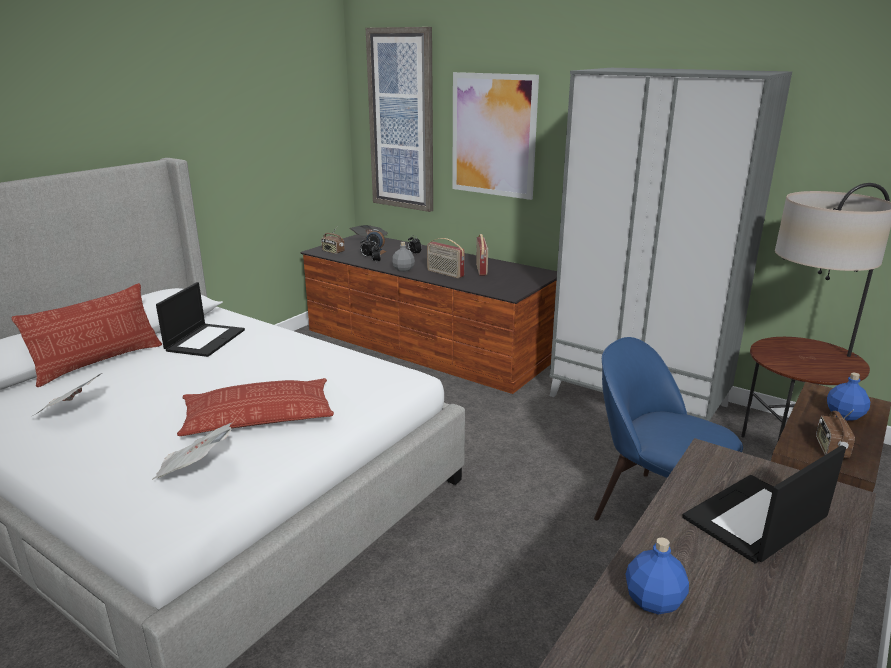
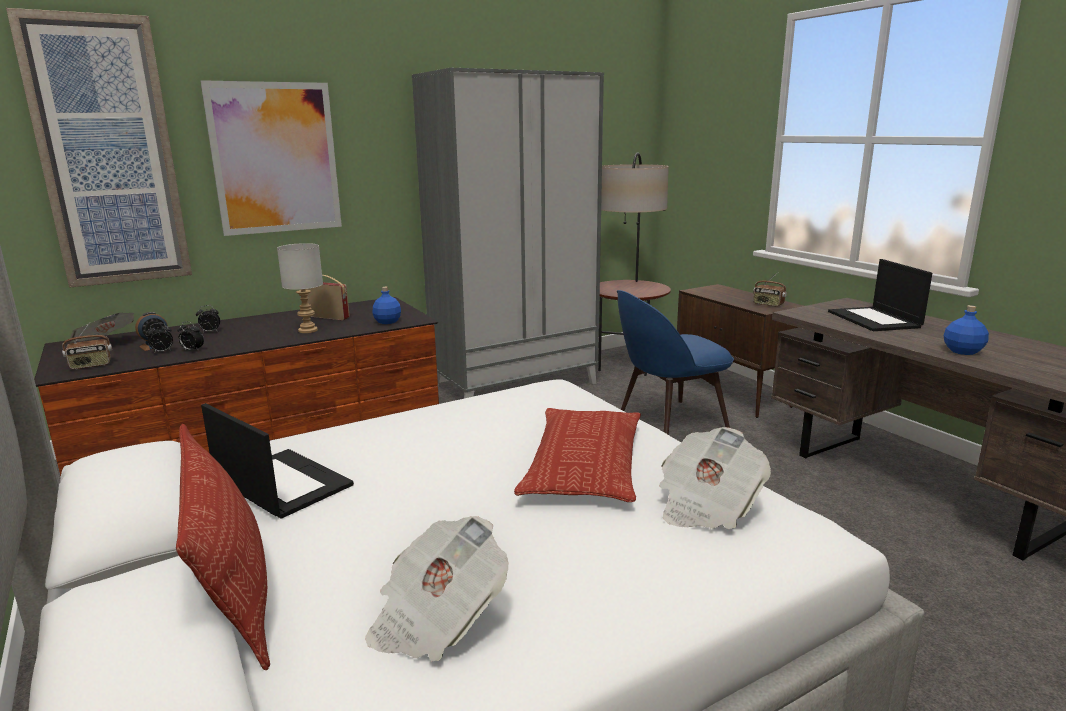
camera: 65 degrees left, 5 degrees down
(403, 269) = (254, 343): grey bottle -> none
(445, 273) = (308, 330): radio -> grey table lamp
(844, 415) = (729, 294): blue bottle -> blue bottle (387, 322)

